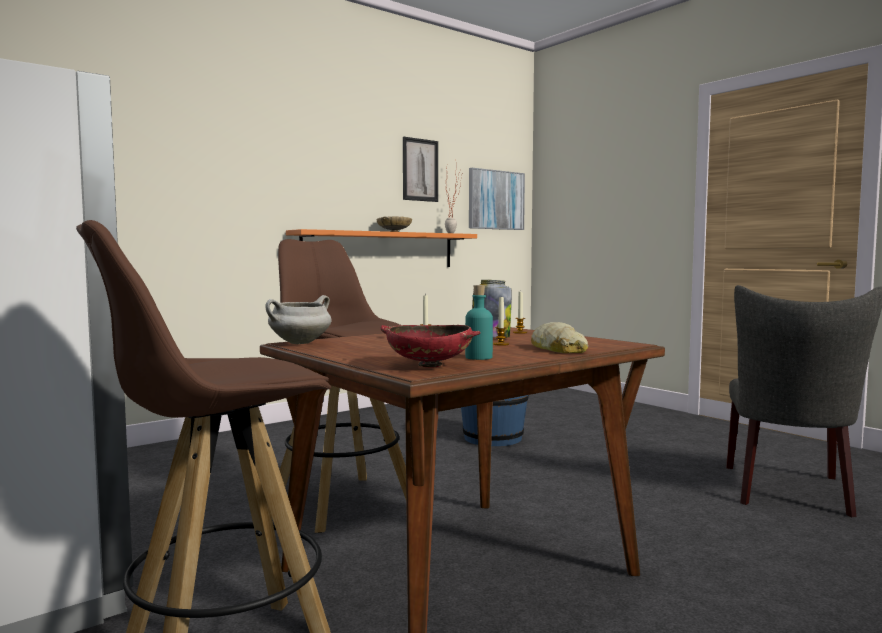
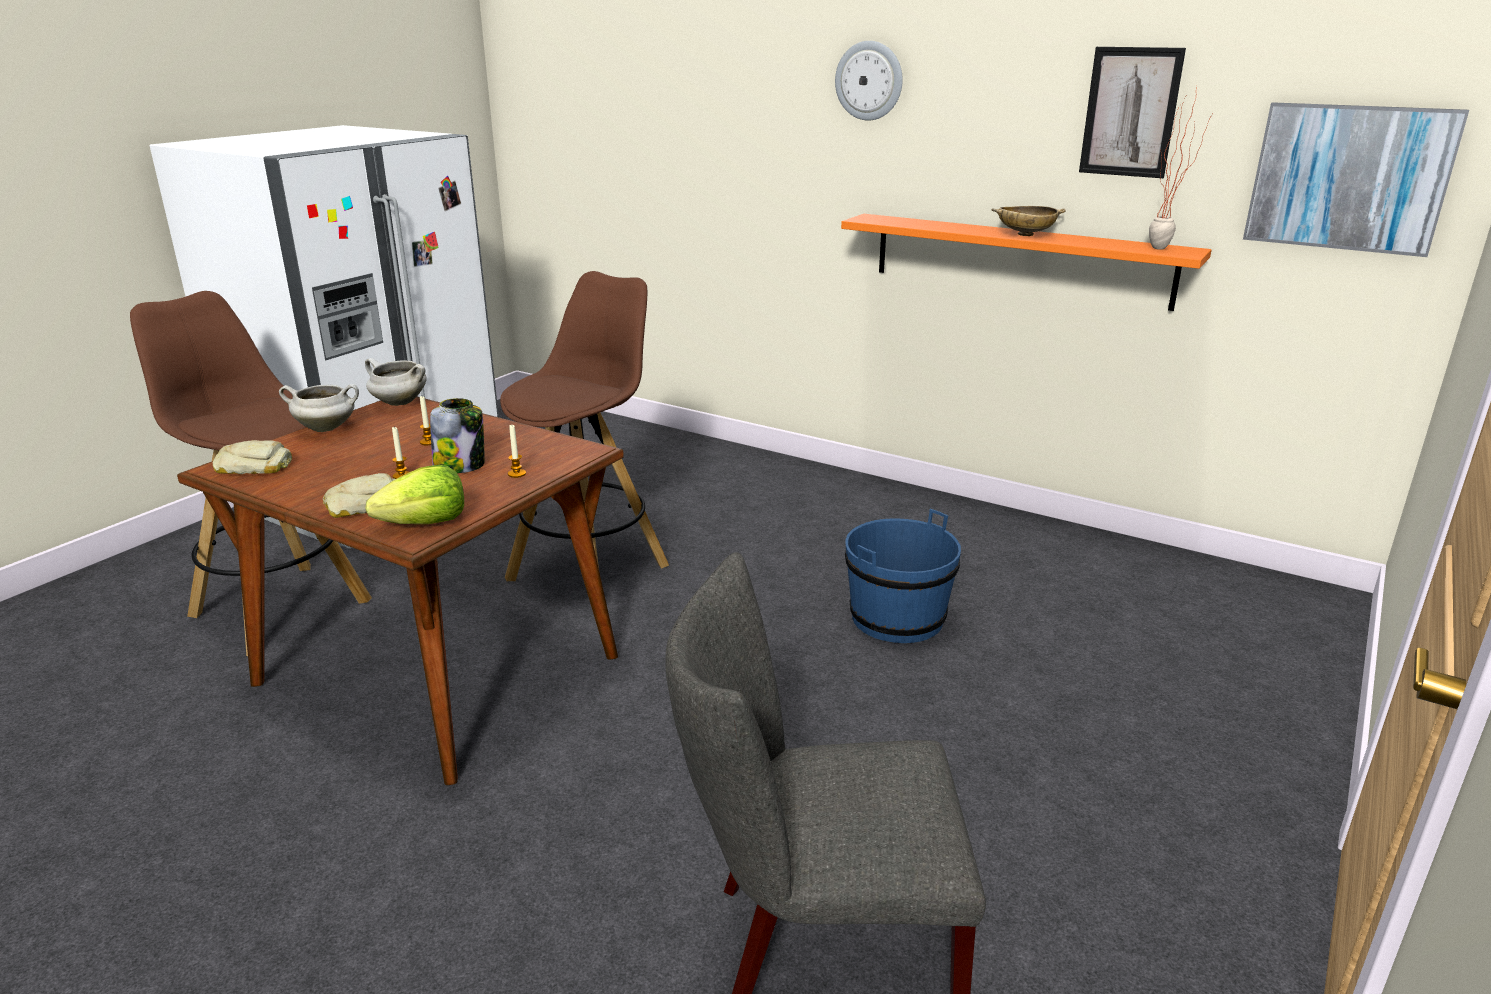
camera: 70 degrees right, 20 degrees up
(283, 143) = (869, 81): none -> wall clock
(341, 354) = (327, 428): none -> white cooking pot
(429, 365) = (254, 466): red bowl -> bread
(478, 357) = (302, 477): turquoise bottle -> none
(604, 342) = (425, 523): none -> lettuce

